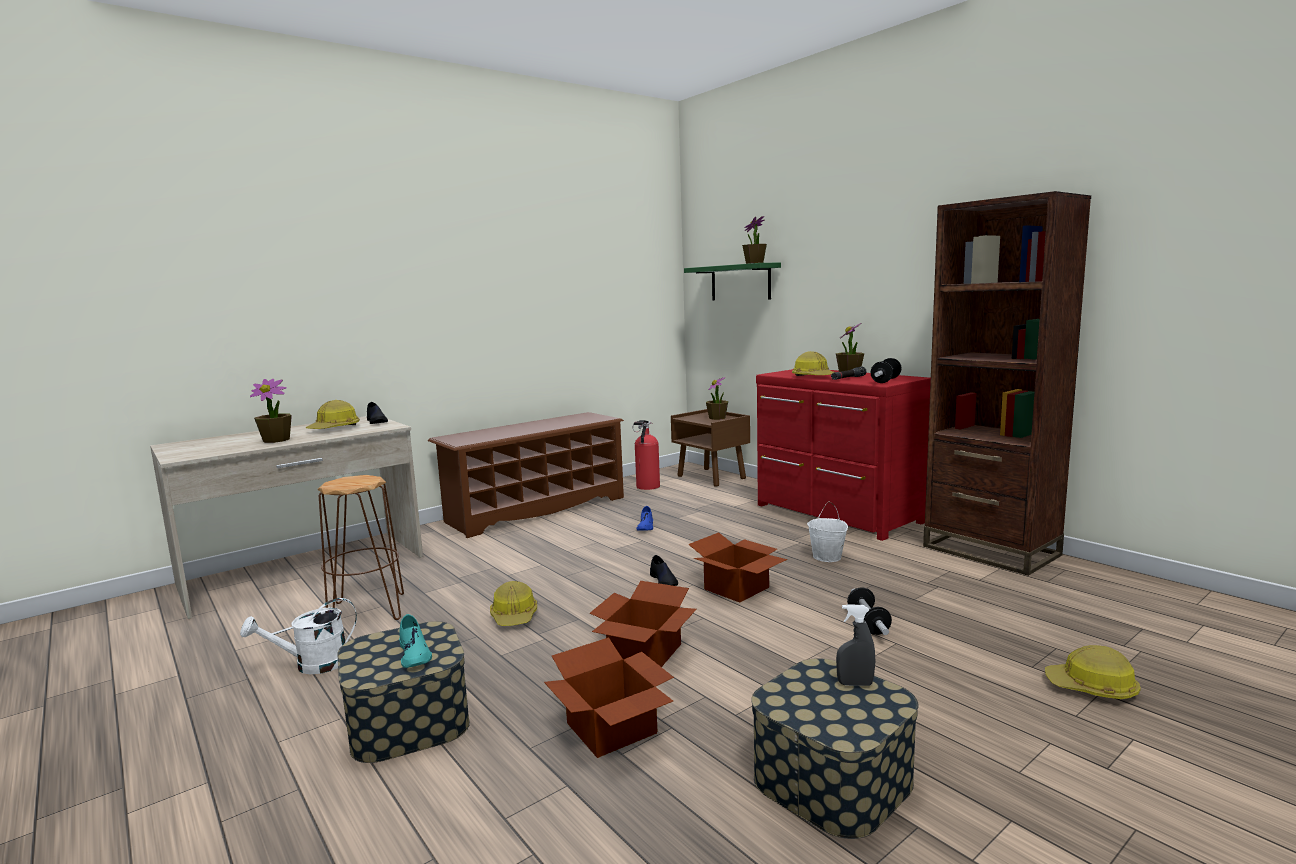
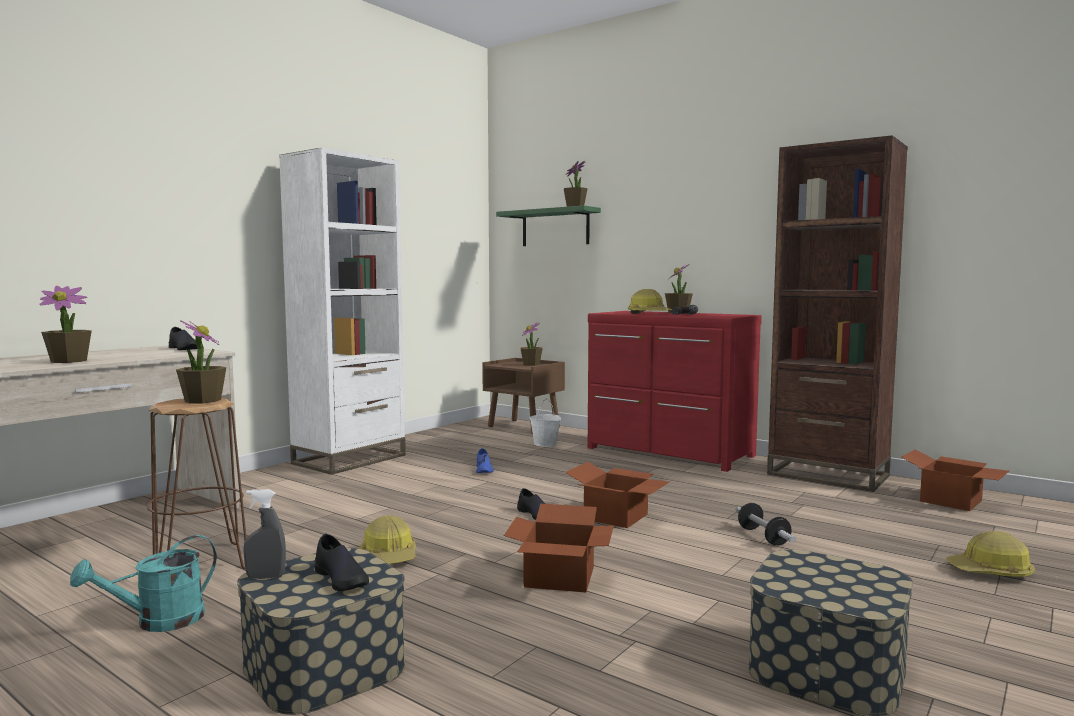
camera: 15 degrees left, 5 degrees down
(312, 665) = (159, 622): white watering can -> turquoise watering can
(335, 429) = (137, 353): hard hat -> none
(361, 480) = (202, 400): none -> potted plant
(414, 654) = (341, 579): turquoise shoe -> black shoe
(536, 509) = (350, 459): brown shoe rack -> white bookcase
(611, 730) = (573, 650): cardboard box -> cardboard box (952, 501)
(647, 487) = (461, 437): fire extinguisher -> none
(827, 557) = (686, 487): white bucket -> white bucket (545, 444)
(855, 684) = (839, 566): grey spray bottle -> grey spray bottle (265, 577)
(885, 381) = (723, 316): dumbbell -> none

